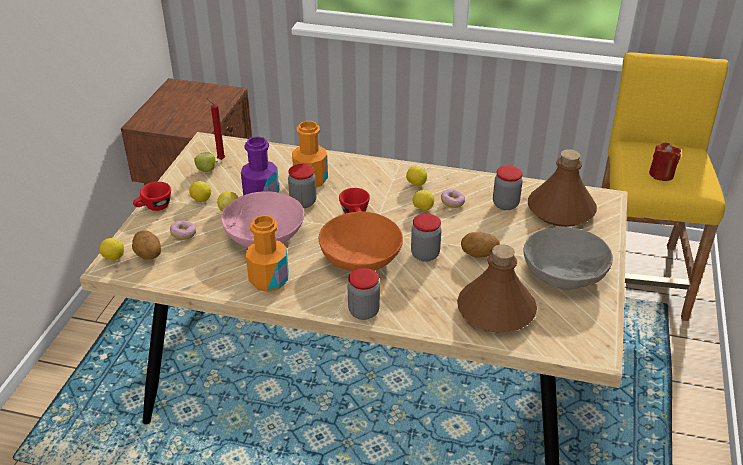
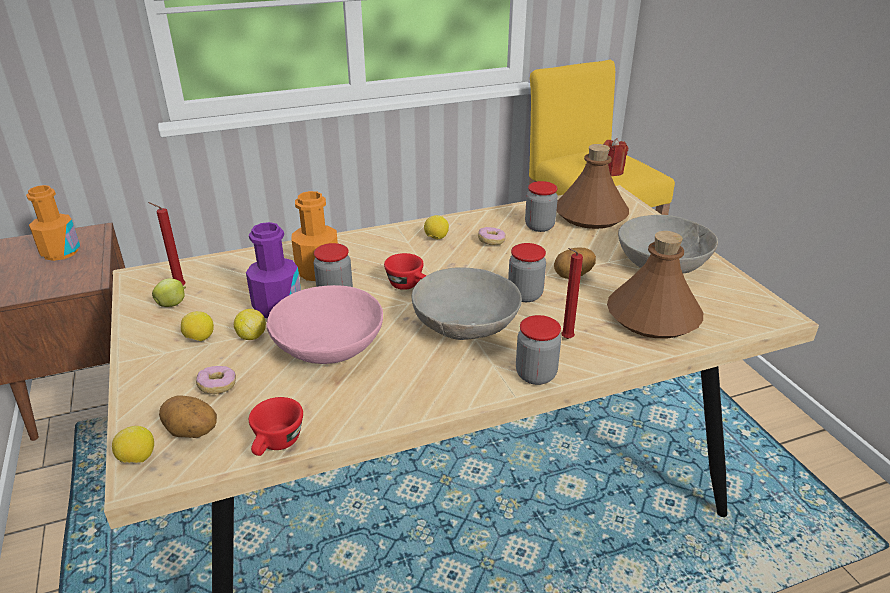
camera: 35 degrees left, 5 degrees down
(154, 207) = (138, 372): red cup -> red cup (276, 445)
(269, 280) = (390, 390): orange bottle -> orange bottle (60, 252)
(361, 258) = (466, 324): orange bowl -> grey bowl
(412, 297) = (565, 339): none -> red candle
(422, 209) = (470, 256): lemon -> none

